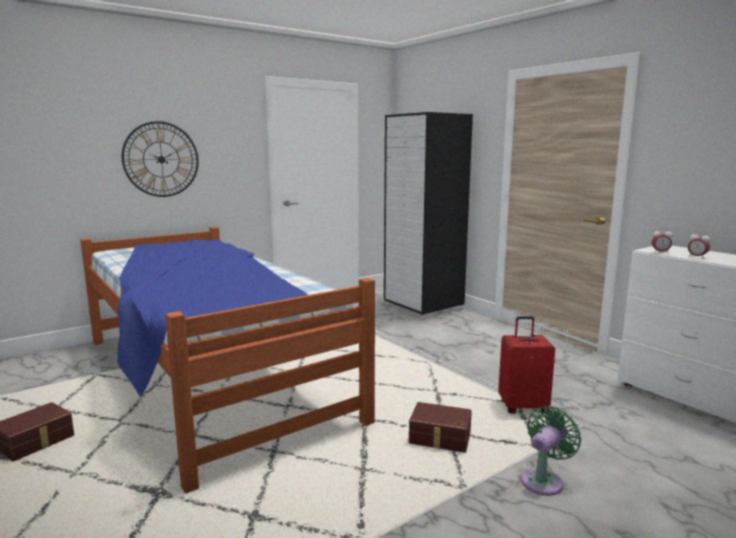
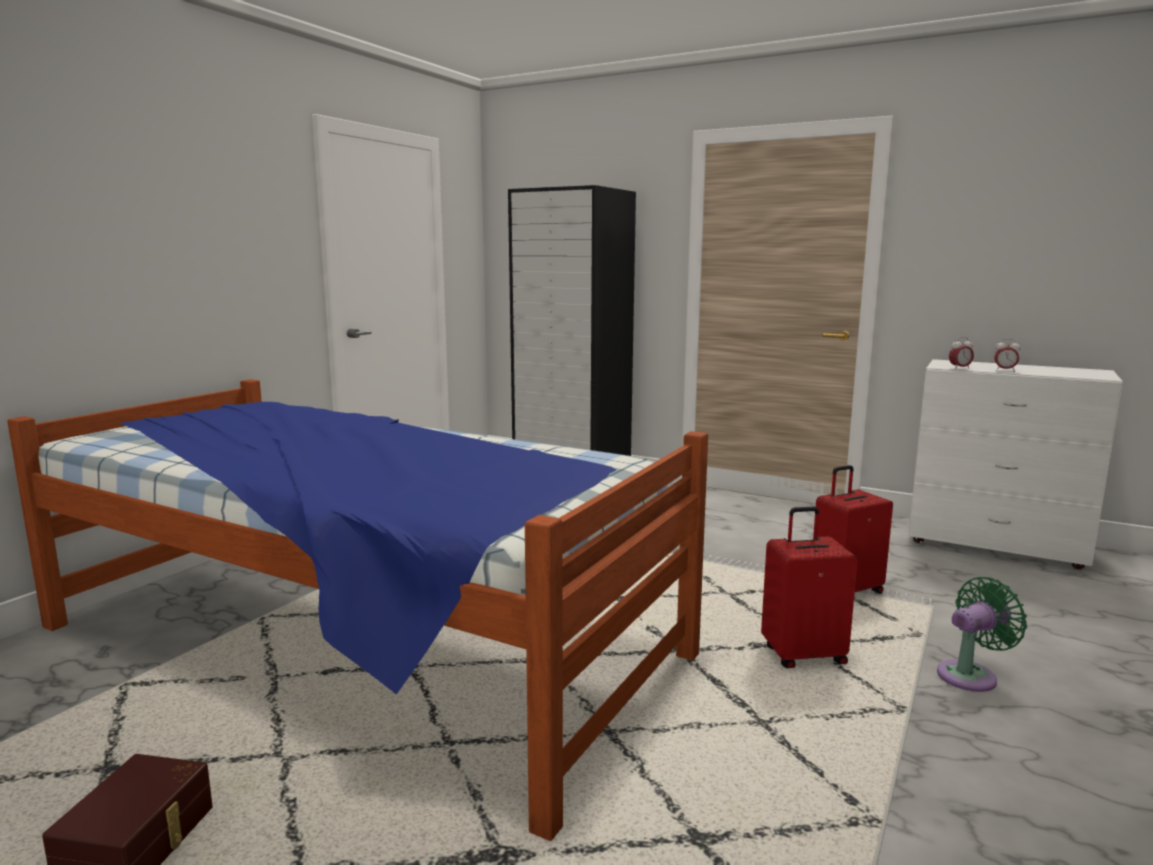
camera: 25 degrees left, 0 degrees up
(161, 159) = (152, 256): wall clock -> none
(440, 439) = (803, 655): brown storage box -> red suitcase
(544, 480) = (971, 675): green fan -> green fan turned 45 degrees clockwise

